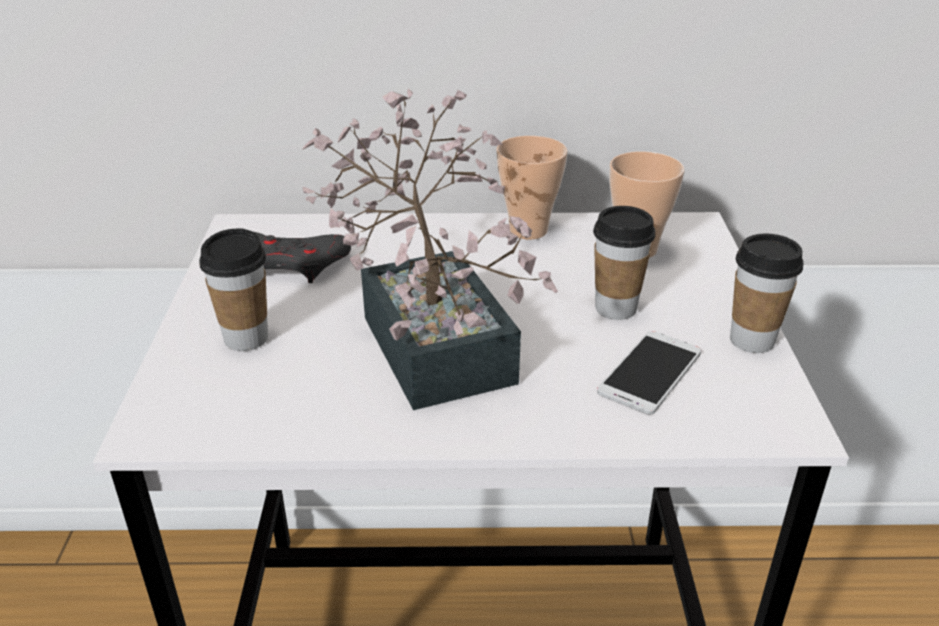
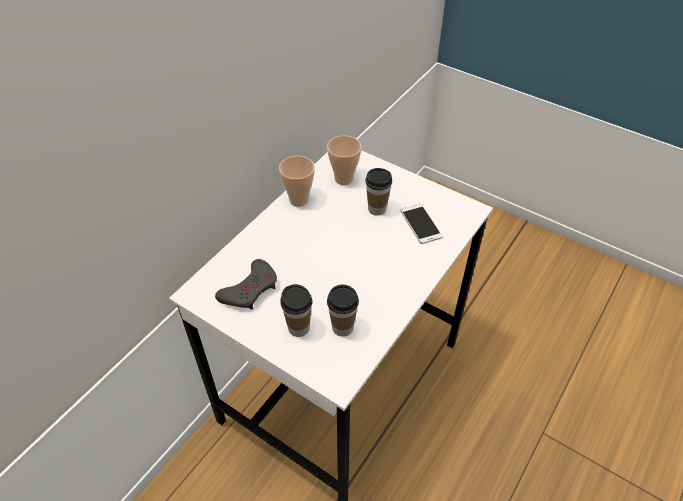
camera: 55 degrees left, 15 degrees up
(432, 336) = (349, 269): potted plant -> none
(752, 340) = (425, 188): cup -> cup (342, 327)

